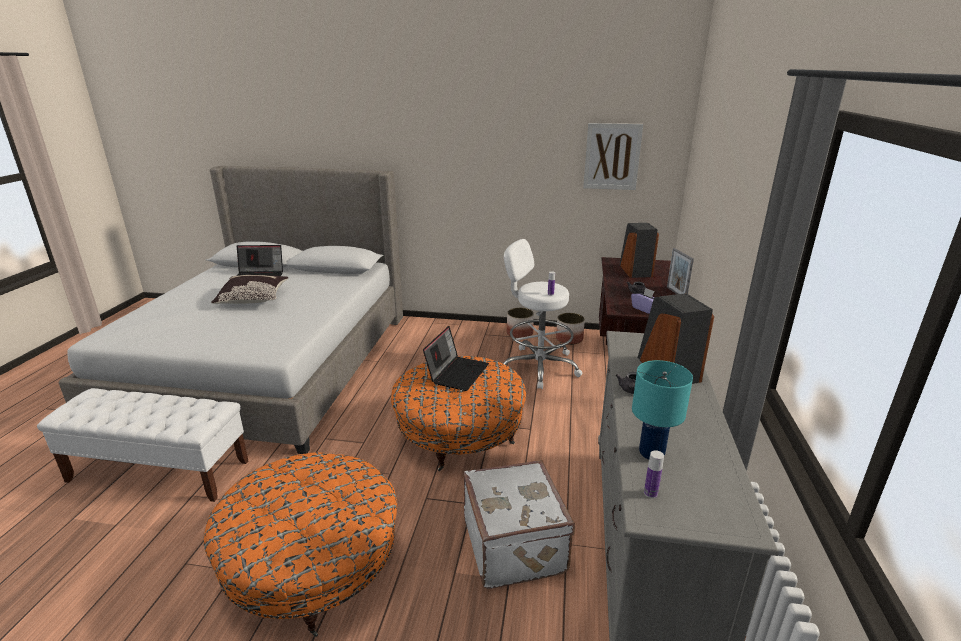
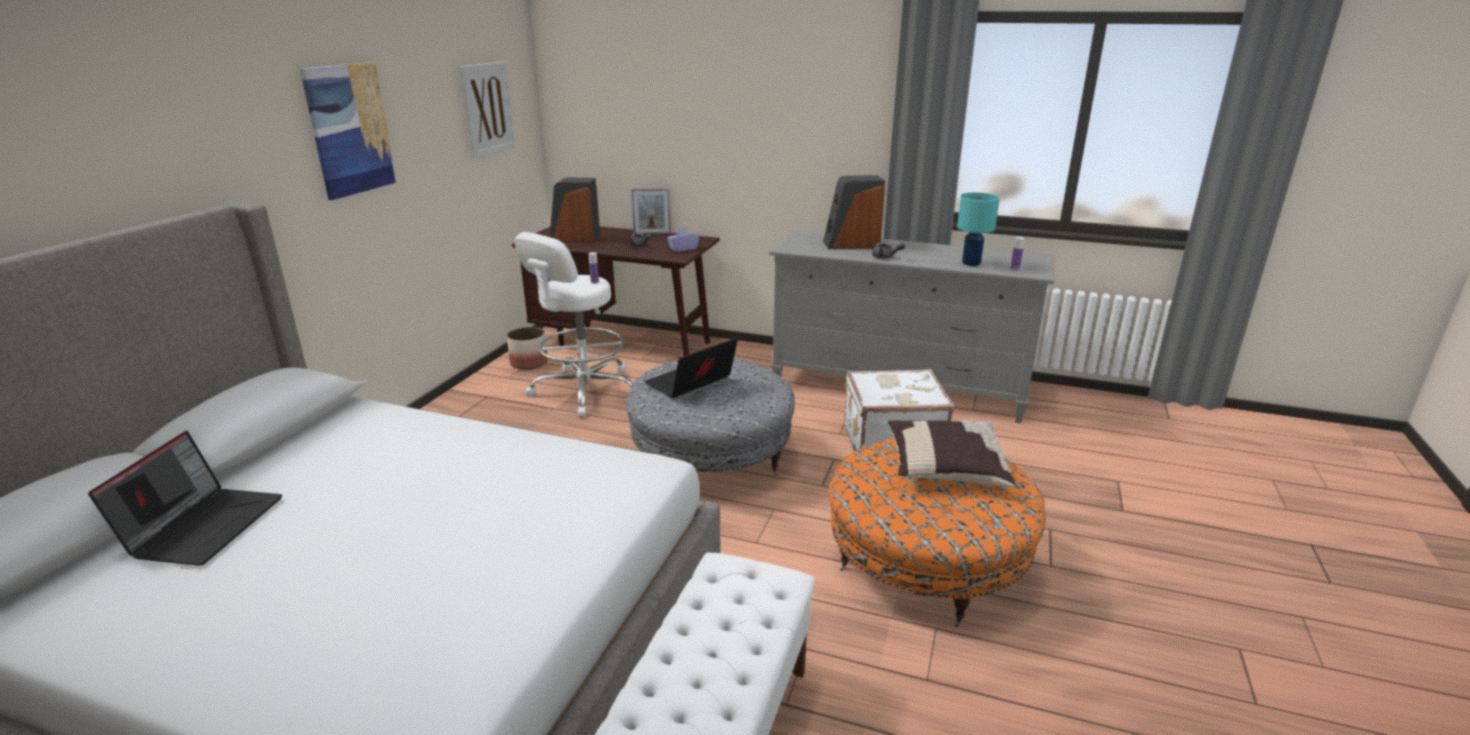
camera: 80 degrees left, 0 degrees up
(253, 299) = (359, 516): pillow -> pillow (946, 467)
(457, 373) = (690, 383): laptop -> laptop turned 75 degrees counterclockwise
(459, 435) = (711, 456): orange ottoman -> grey ottoman
(478, 150) = (350, 129): none -> picture
(520, 333) = (482, 391): planter -> none

